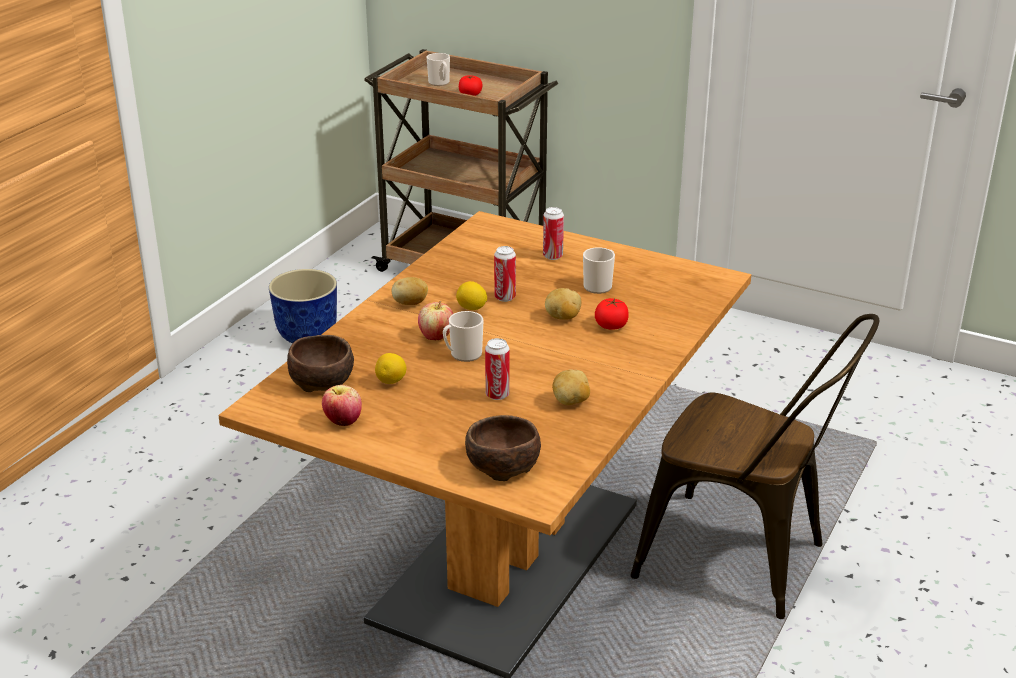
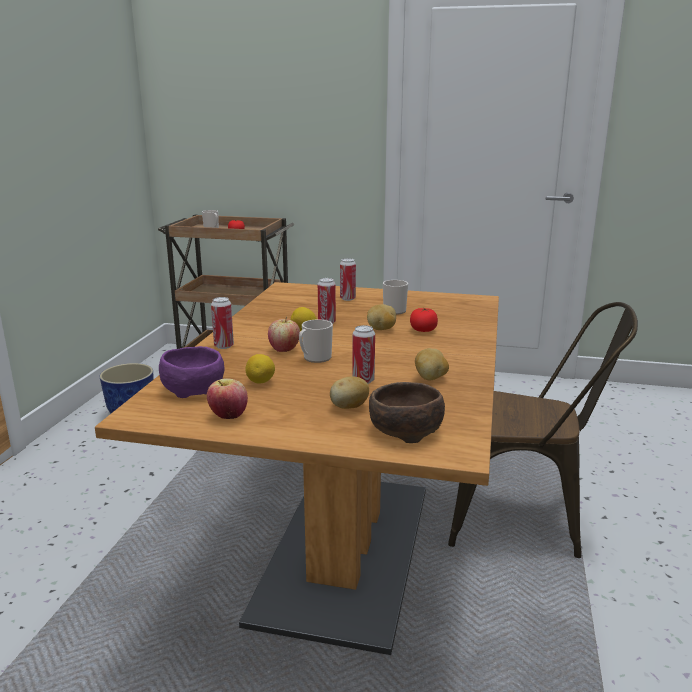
camera: 15 degrees left, 10 degrees down
(323, 380) = (195, 388): brown bowl -> purple bowl
(373, 322) = (224, 346): none -> can
(410, 303) = (250, 333): potato -> potato (349, 407)

